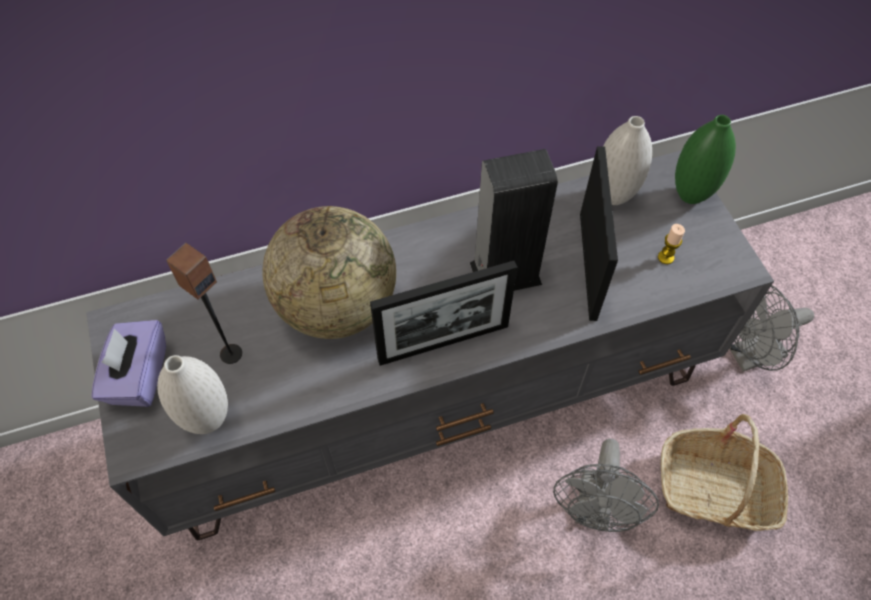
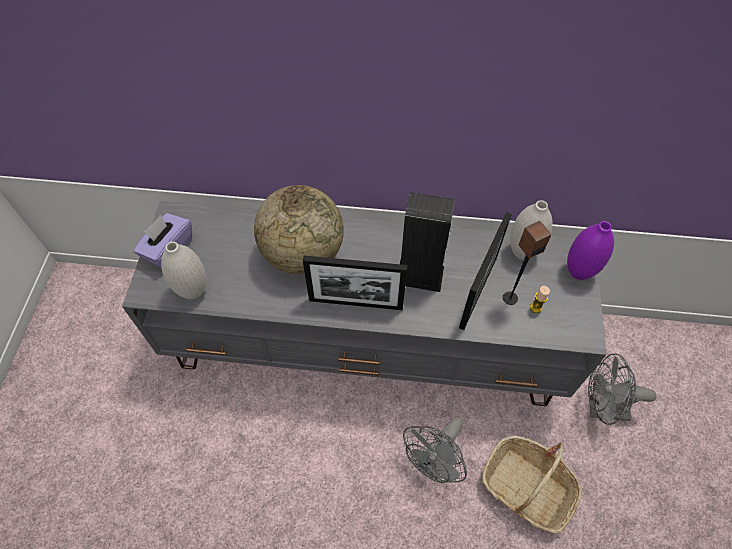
camera: 25 degrees right, 0 degrees up
(230, 353) = (226, 257): speaker -> speaker (510, 298)
(690, 195) = (578, 272): green vase -> purple vase

